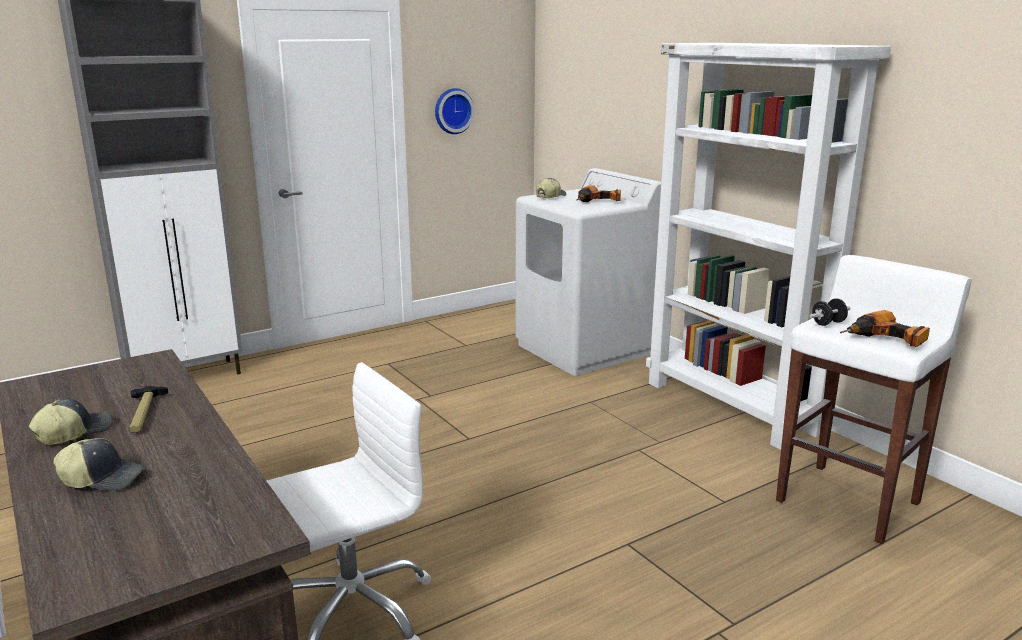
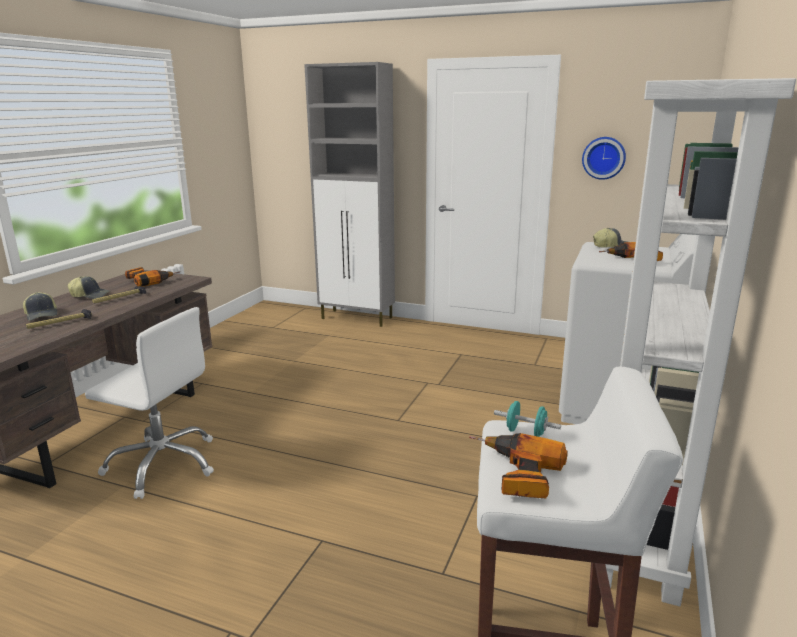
camera: 55 degrees right, 0 degrees up
(92, 384) = (149, 280): none -> power drill
(186, 468) = (60, 323): none -> hammer
(828, 323) = (526, 432): black dumbbell -> turquoise dumbbell

